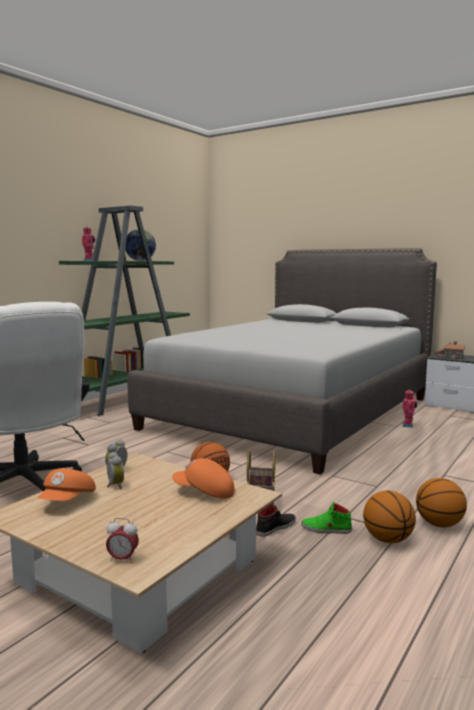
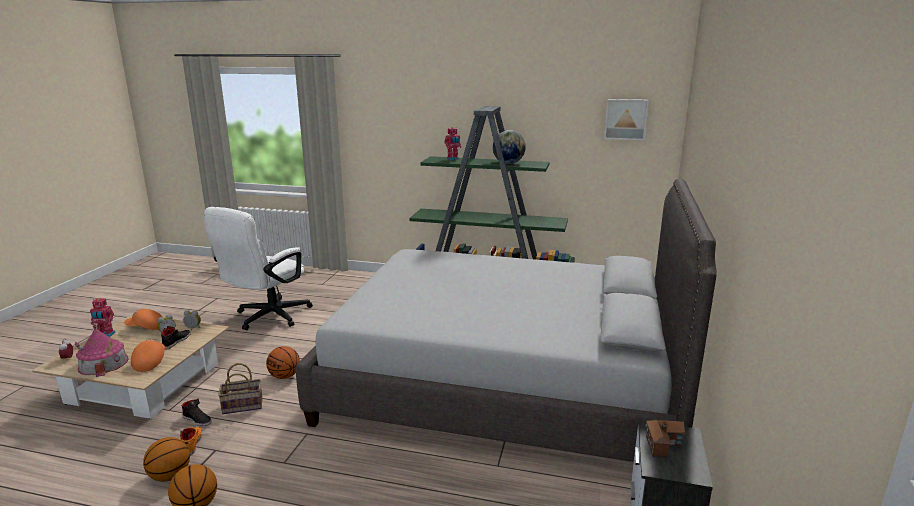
camera: 70 degrees right, 10 degrees up
(149, 479) = (176, 341): none -> black shoe
(177, 525) = (103, 363): none -> toy house
(183, 226) = (625, 119): none -> picture
(326, 529) = (192, 443): green shoe -> orange shoe
(408, 425) = (507, 476): toy robot -> toy robot (106, 335)

